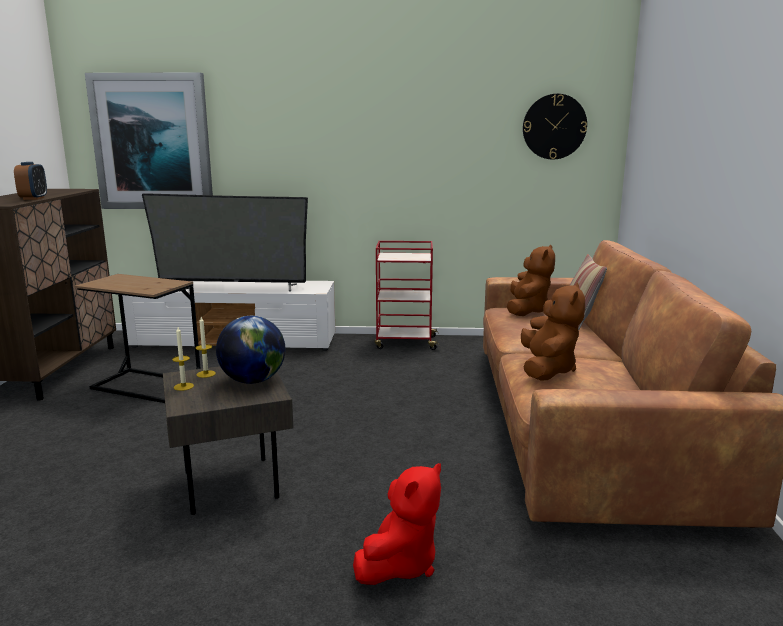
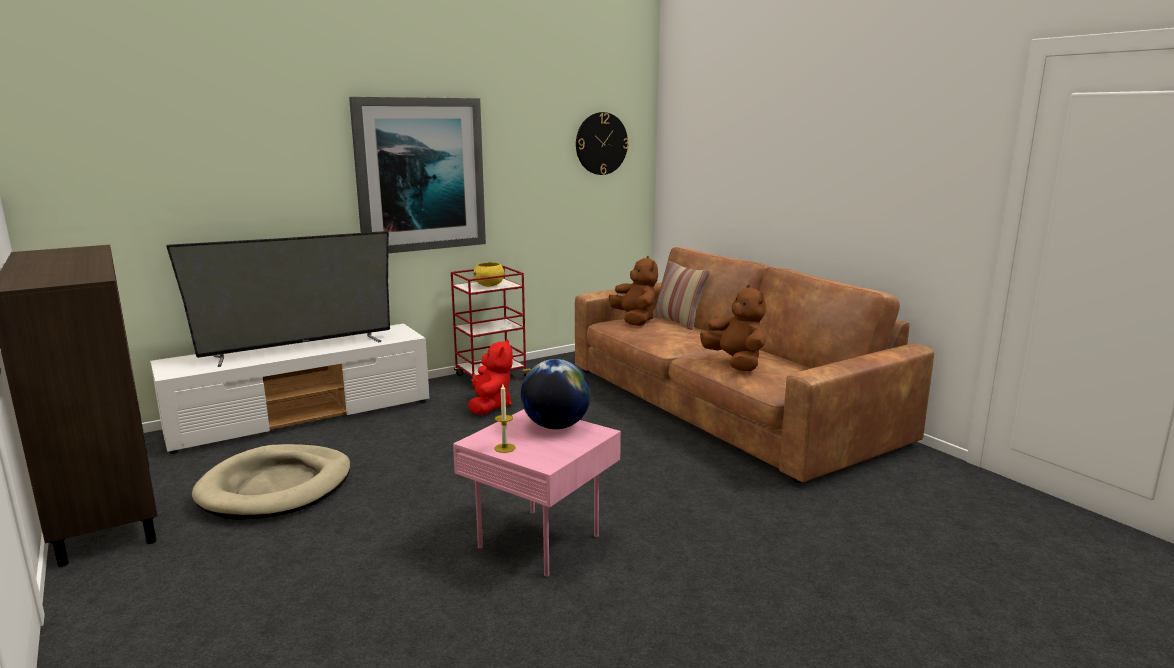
camera: 35 degrees left, 0 degrees up
(33, 198) = (90, 267): alarm clock -> none
(146, 385) = (276, 487): brown side table -> beige dog bed
(153, 142) = (154, 175): picture -> picture (419, 174)
(206, 374) = (499, 432): candle -> none
(234, 485) = (543, 541): grey side table -> pink side table
(400, 564) = (759, 543): red plush toy -> red plush toy (490, 406)
(404, 257) = (489, 285): none -> yellow bowl

